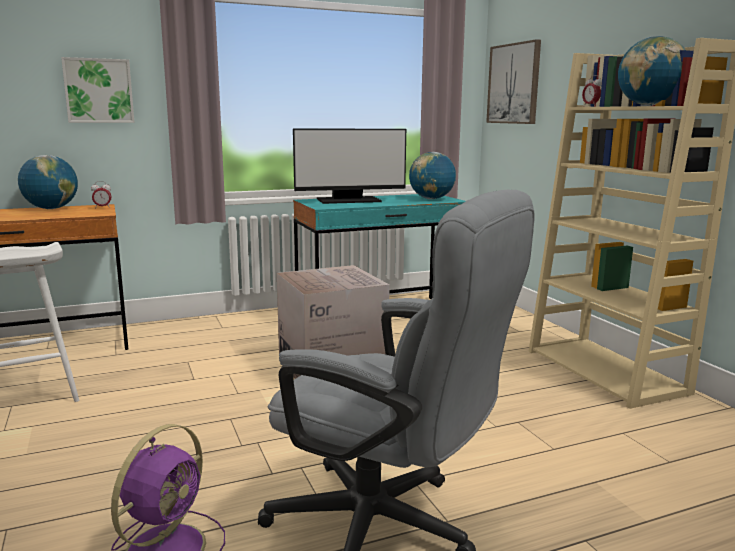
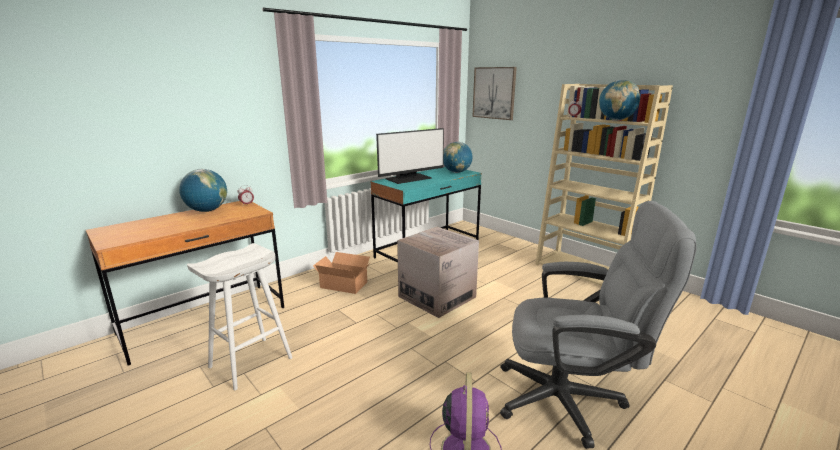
camera: 20 degrees left, 5 degrees up
(99, 91) = (231, 113): picture -> none
(226, 336) = (343, 284): none -> cardboard box

